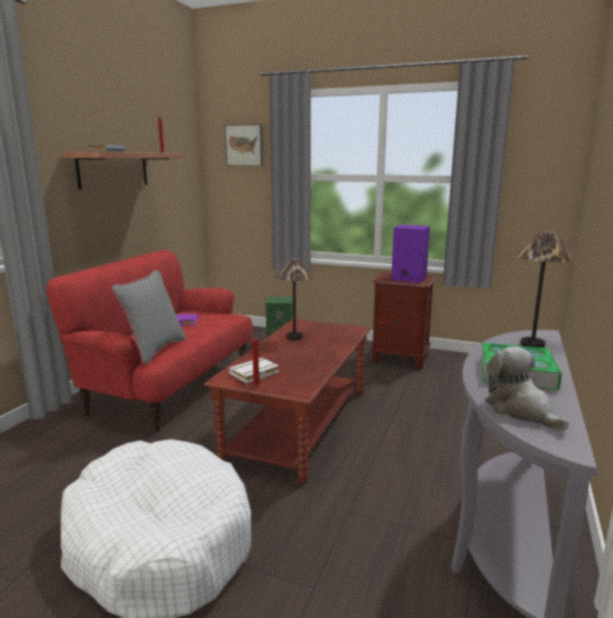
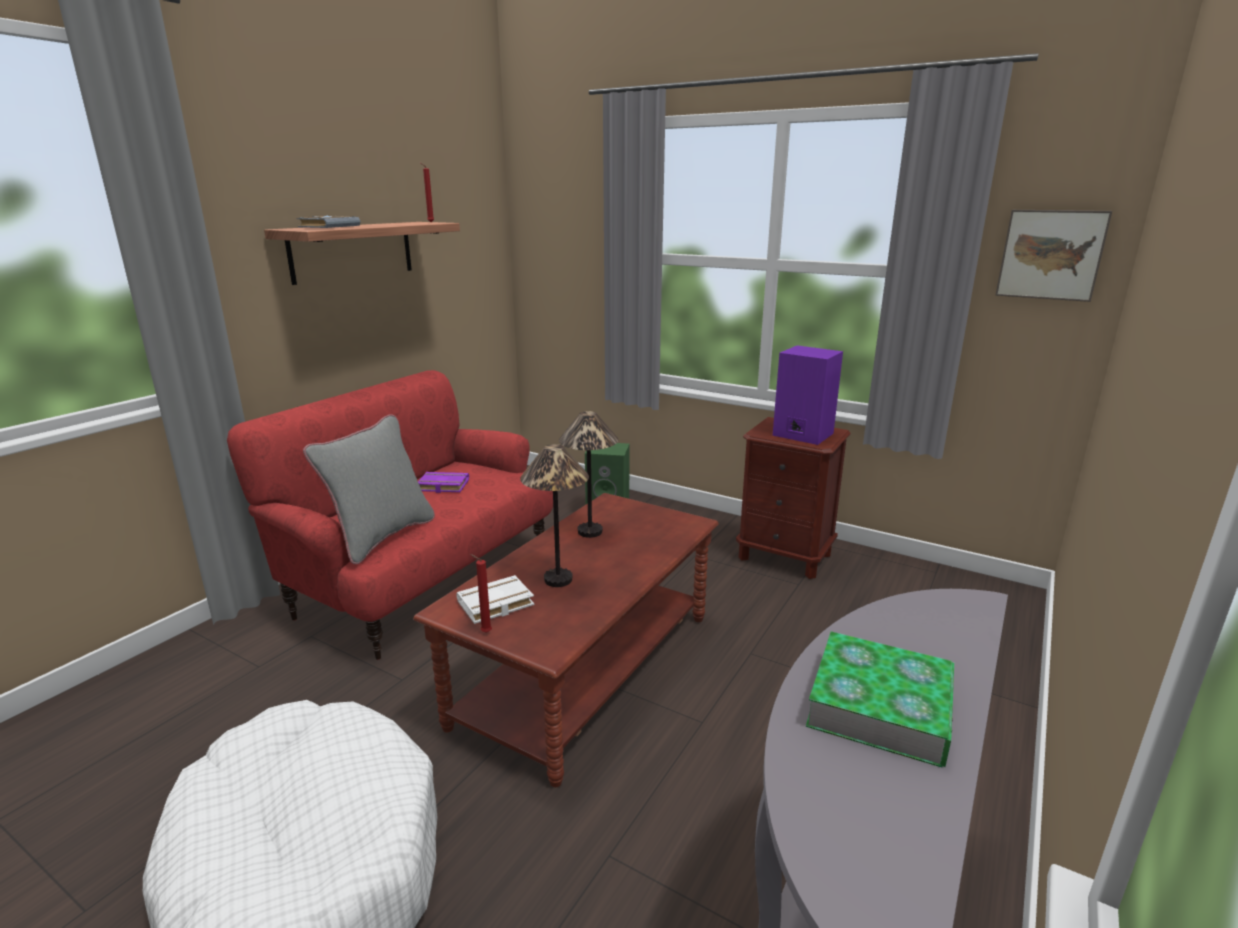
camera: 10 degrees right, 5 degrees up
(245, 145) = (569, 205): picture -> picture (1051, 254)
(520, 410) = (843, 819): plush toy -> none
(532, 345) = (941, 630): table lamp -> table lamp (558, 580)

